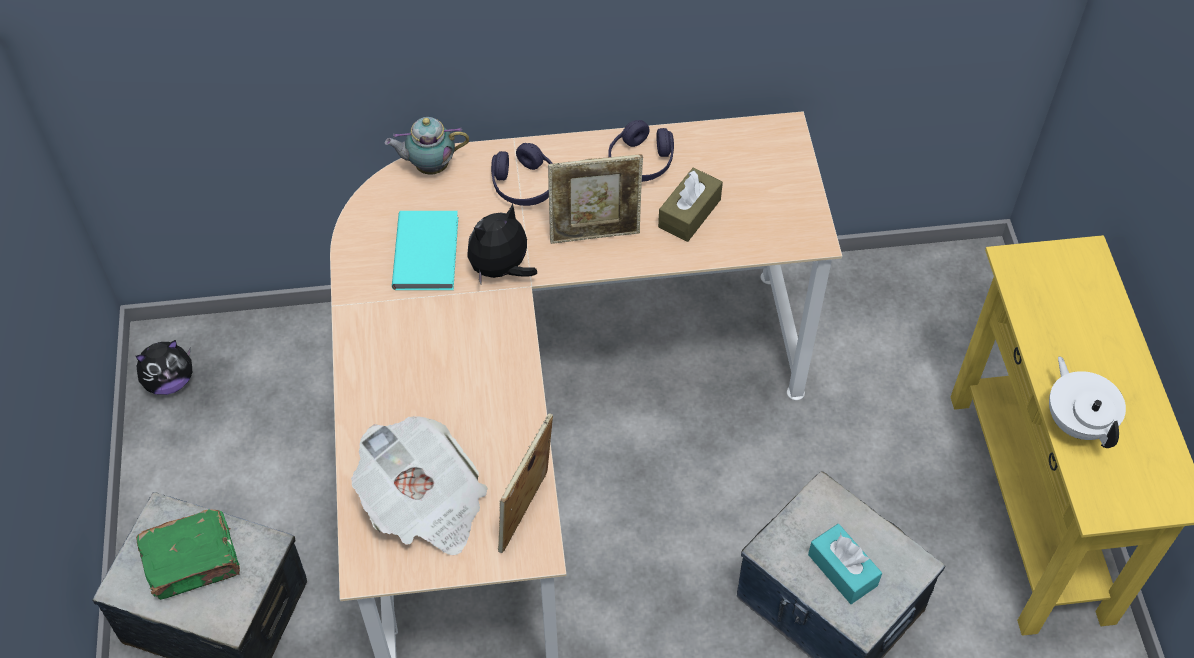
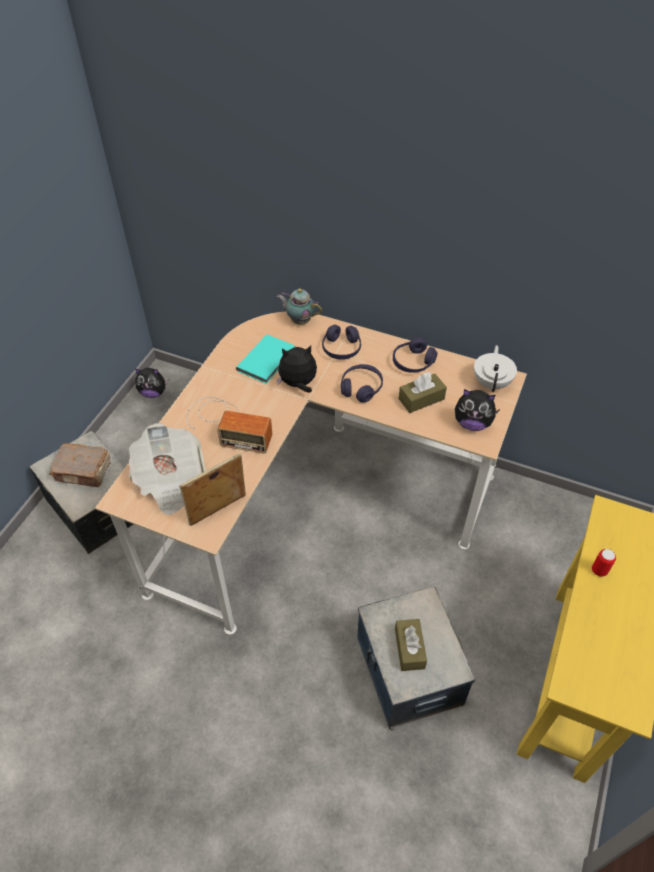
camera: 30 degrees right, 5 degrees down
(194, 562) = (84, 471): green book -> brown book
(442, 379) = (227, 424): none -> radio
(595, 234) = (361, 388): picture frame -> purple headphones
(779, 218) = (472, 423): none -> plush toy
(842, 570) = (409, 648): turquoise tissue box -> brown tissue box
(1048, 346) = (599, 570): none -> can
(1077, 421) = (589, 625): white teapot -> white teapot (492, 382)

